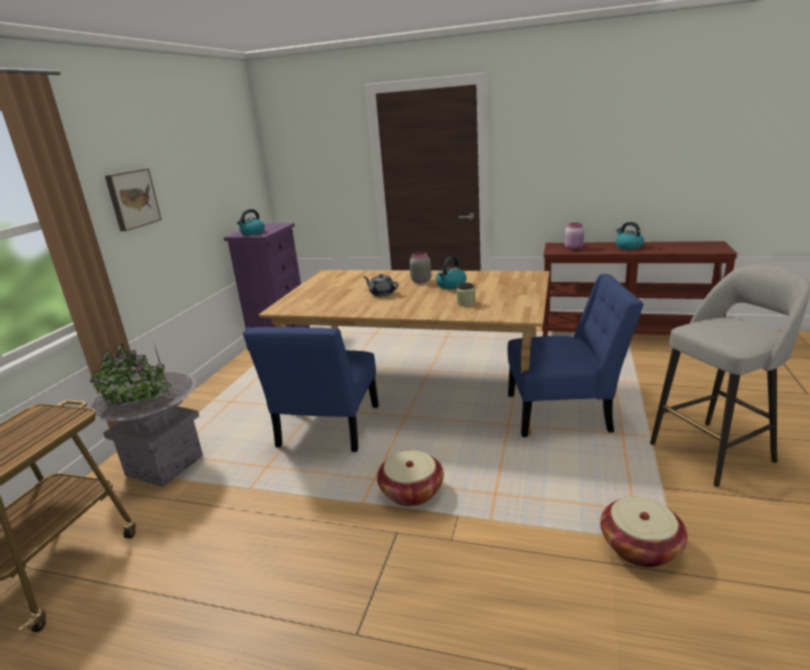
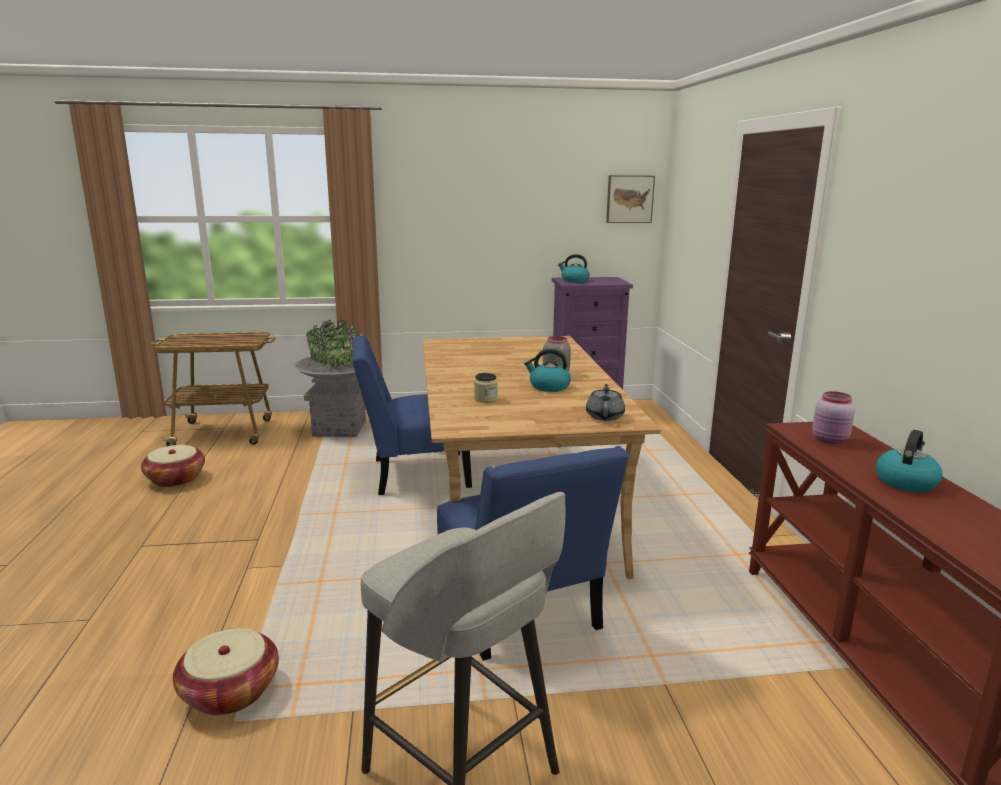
camera: 65 degrees right, 5 degrees down
(132, 199) = (440, 216): picture -> picture (629, 199)
(382, 293) = (501, 365): grey teapot -> grey teapot (605, 416)
(411, 492) = (318, 535): basket -> basket (175, 479)

